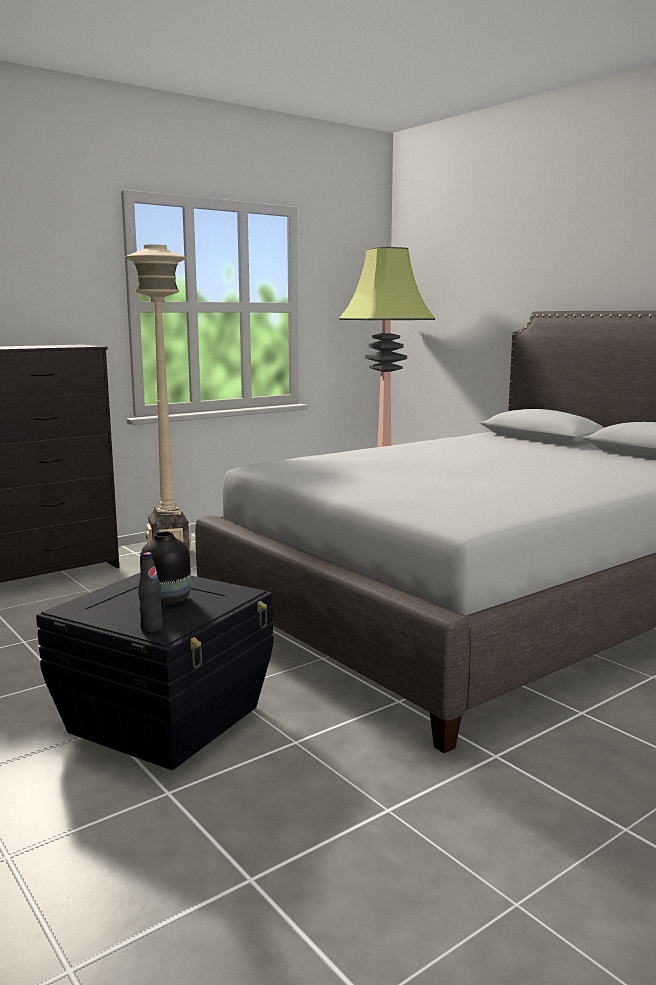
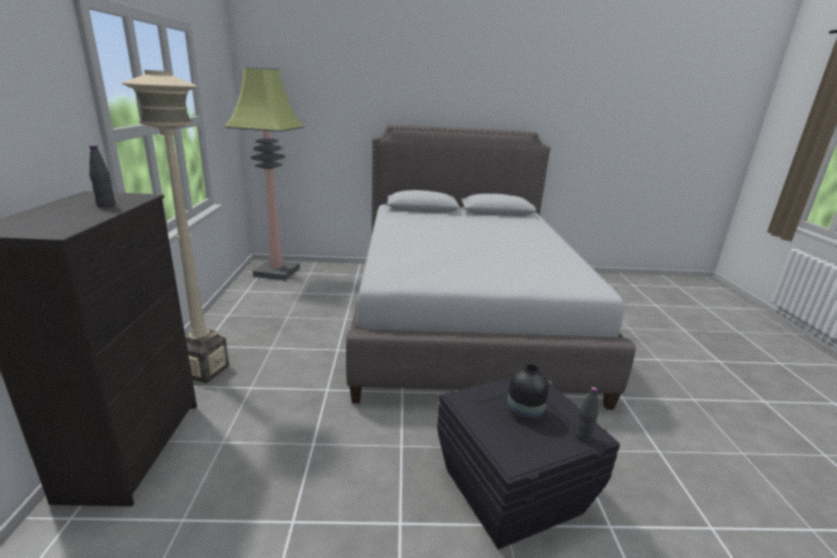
camera: 55 degrees left, 10 degrees up
(53, 346) = (106, 205): none -> black bottle

